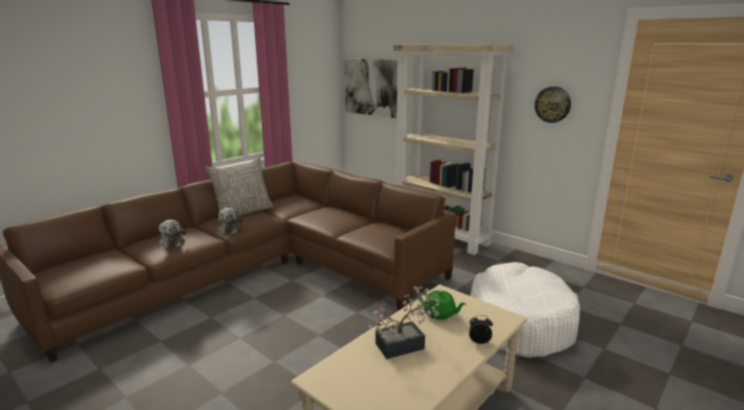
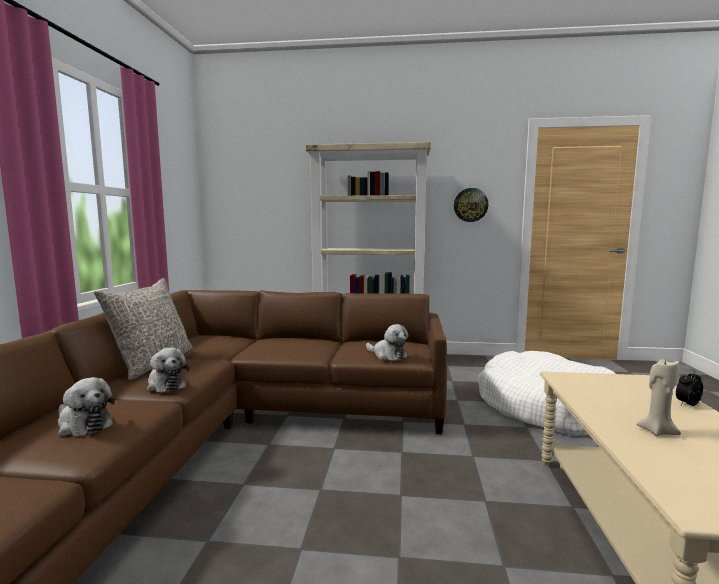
camera: 35 degrees left, 10 degrees down
(375, 87) = (256, 203): picture -> none
(375, 241) = (387, 355): none -> plush toy
(405, 345) = (657, 431): potted plant -> beige candle
(440, 314) = (606, 393): green teapot -> none

